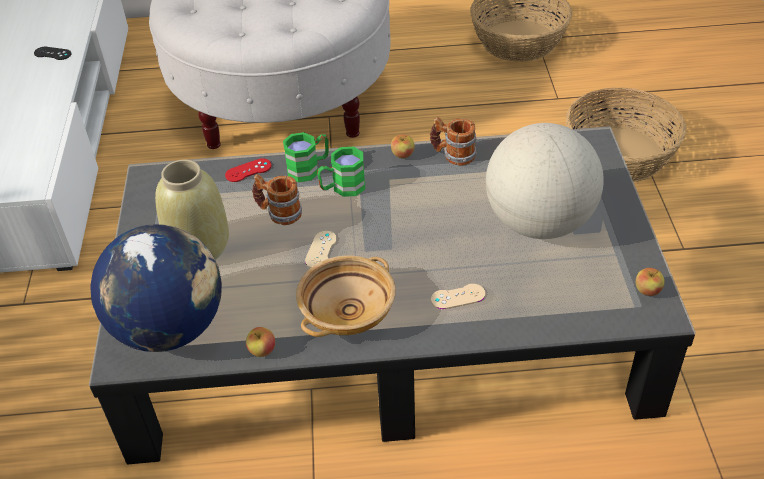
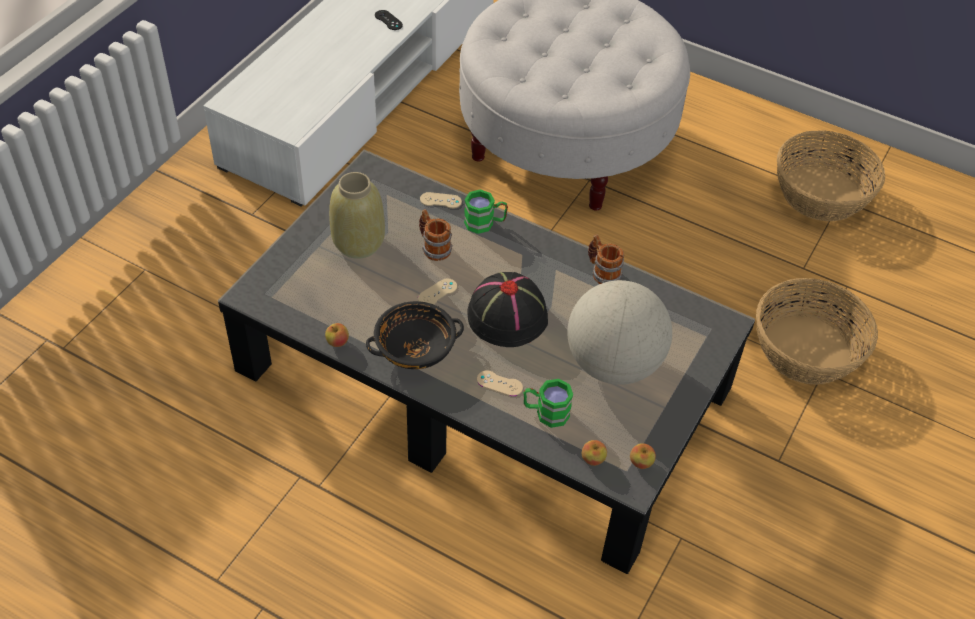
camera: 30 degrees right, 5 degrees up
(170, 328) = (294, 291): globe -> none
(248, 170) = (440, 200): red game controller -> beige game controller
(342, 188) = (495, 252): green mug -> green mug (545, 412)
(347, 311) = (416, 348): beige bowl -> black bowl
(403, 155) = (564, 250): apple -> apple (593, 459)
(405, 234) = (506, 315): none -> black hat

